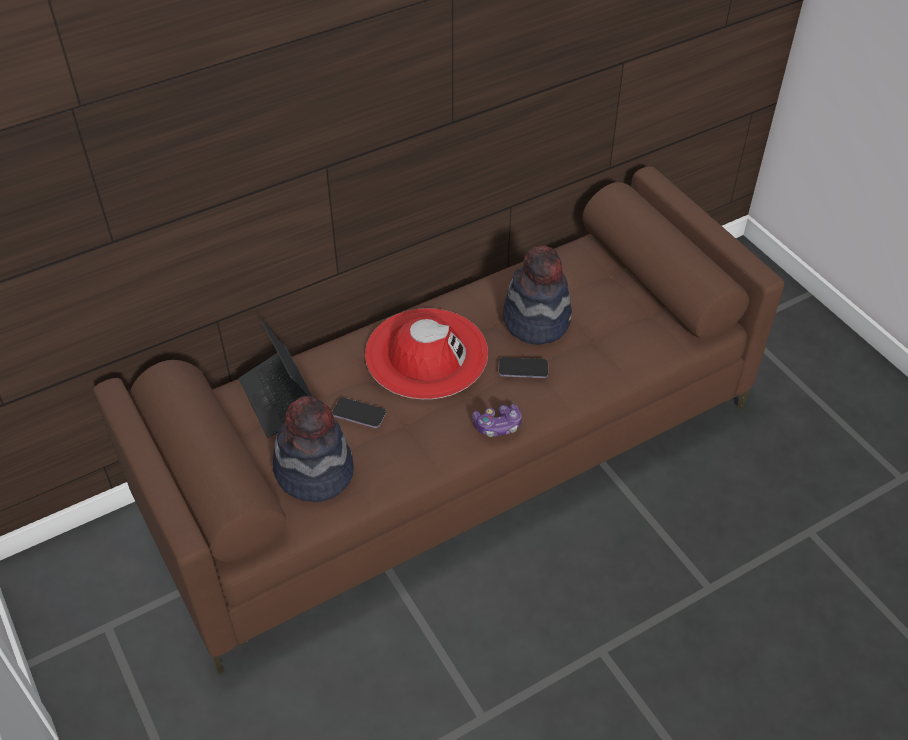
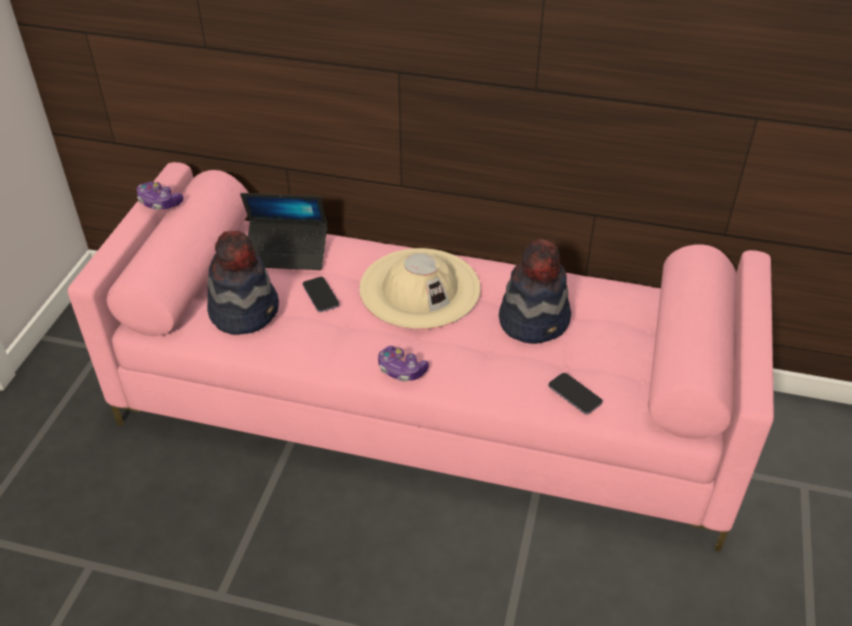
camera: 45 degrees right, 5 degrees down
(152, 427) = (159, 203): none -> game controller
(278, 399) = (286, 252): laptop -> laptop turned 105 degrees counterclockwise
(426, 353) = (419, 288): red hat -> beige hat
(455, 456) = (428, 407): brown sofa -> pink sofa
(523, 369) = (475, 346): phone -> phone (574, 395)

